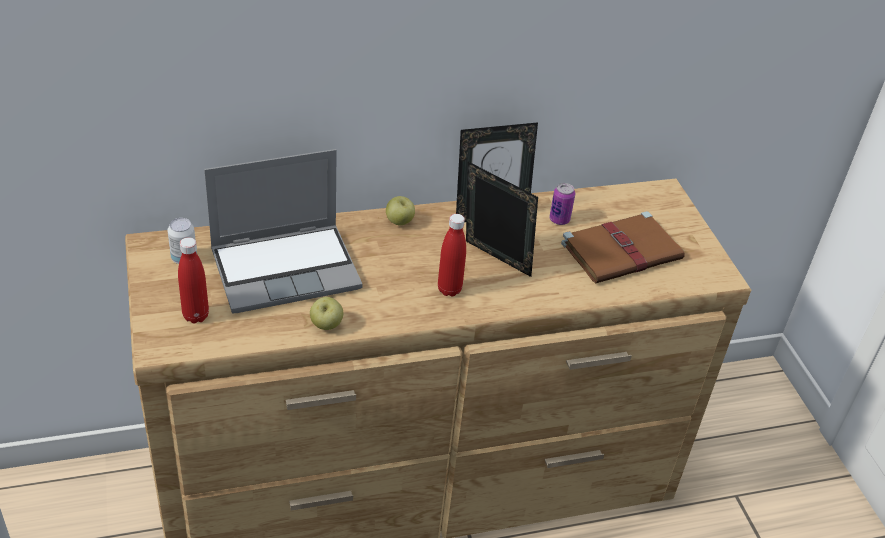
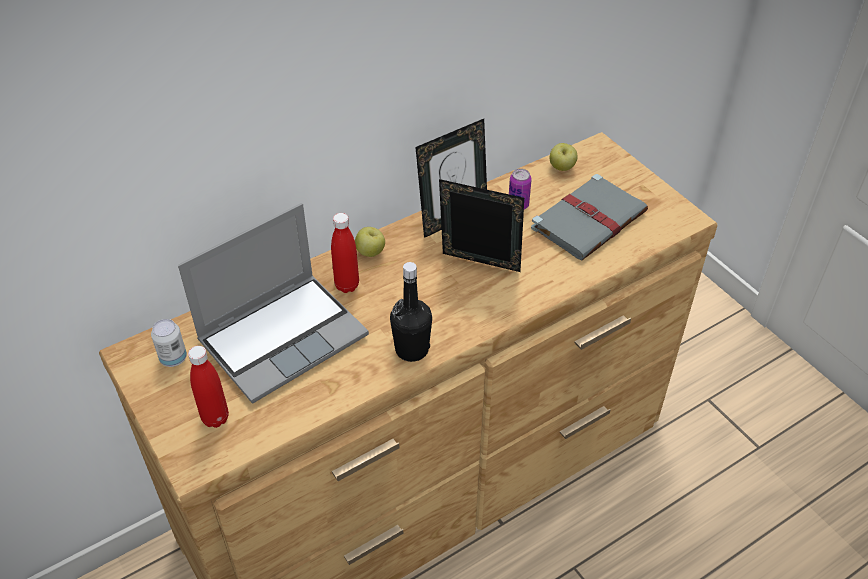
camera: 15 degrees left, 5 degrees up
(326, 325) = (351, 385): apple -> apple (562, 168)
(396, 312) = (412, 349): none -> black bottle
(449, 289) = (451, 309): red bottle -> red bottle (347, 285)
(623, 251) = (590, 219): brown book -> grey book

